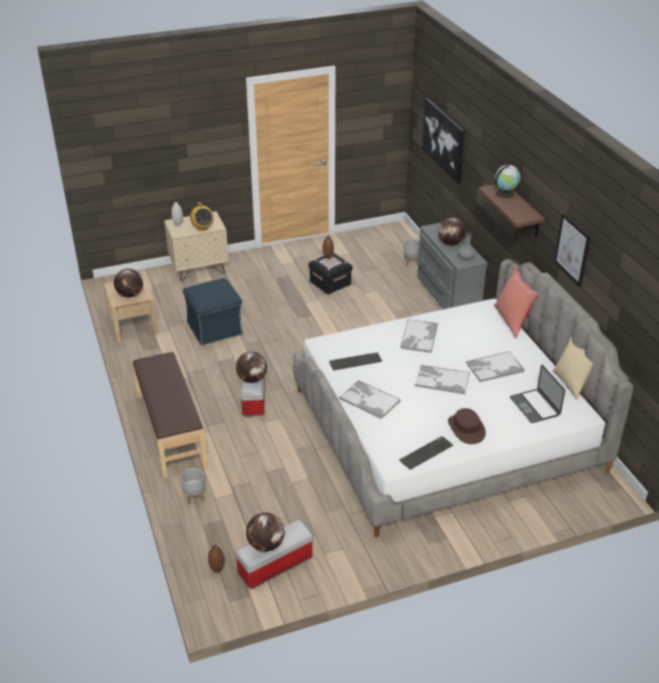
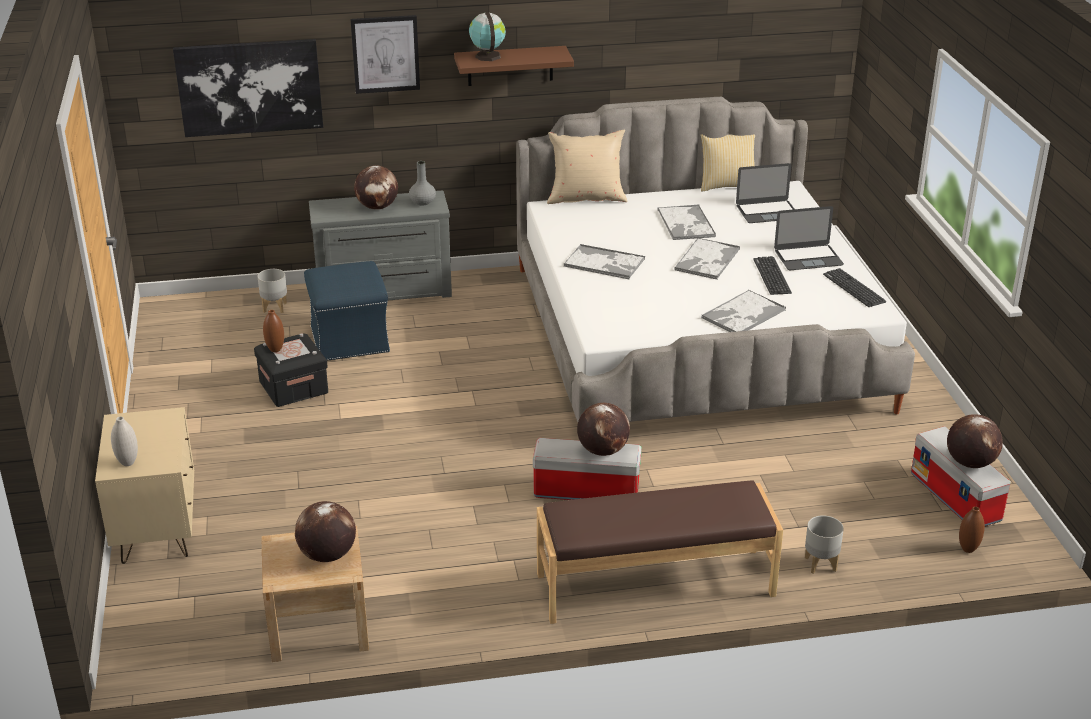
camera: 80 degrees left, 5 degrees down
(202, 228) = (163, 433): radio -> none
(215, 328) = (373, 521): blue ottoman -> blue ottoman (349, 339)
(355, 361) = (652, 315): keyboard -> keyboard (772, 276)
(466, 429) = (808, 257): brown hat -> laptop
(512, 320) = (586, 198): red pillow -> beige pillow
(572, 249) = (636, 48): picture -> picture (385, 54)

